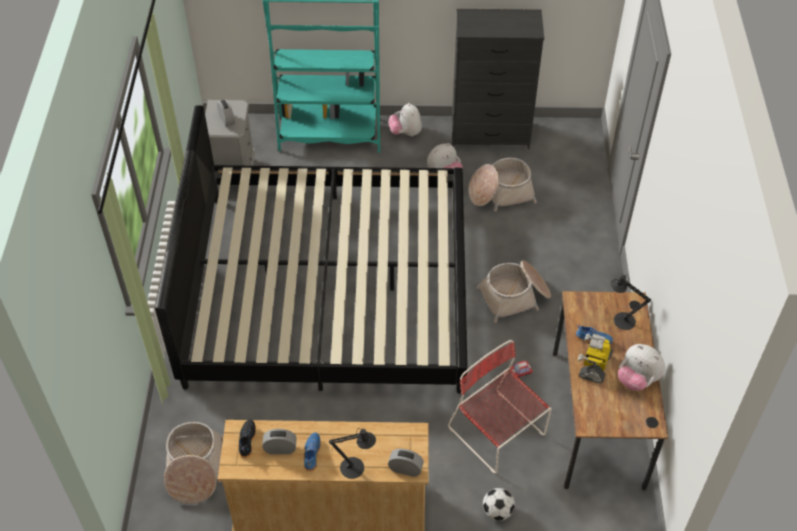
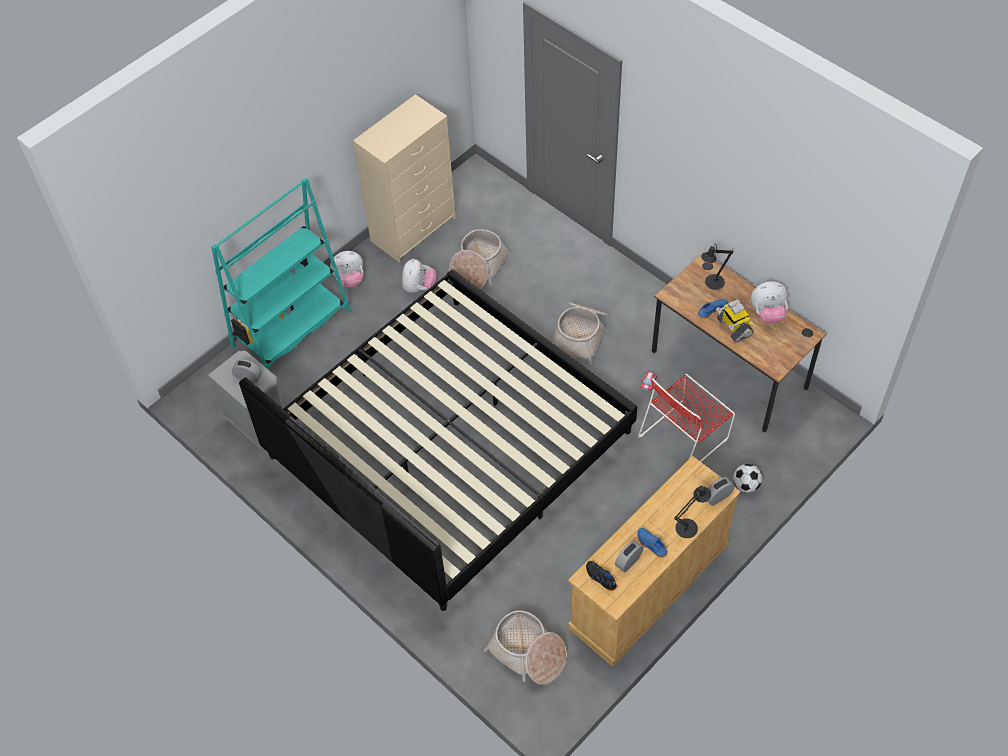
camera: 45 degrees left, 5 degrees up
(405, 133) = (350, 279): plush toy -> plush toy turned 45 degrees counterclockwise
(491, 134) = (414, 229): black dresser -> beige dresser
(498, 433) = (685, 436): red chair -> red chair turned 45 degrees counterclockwise

